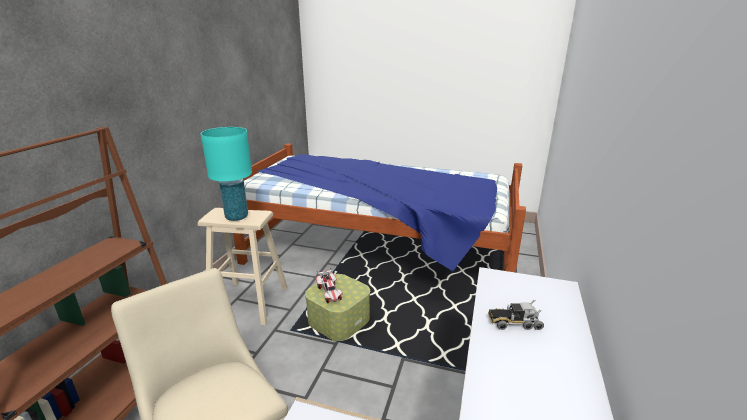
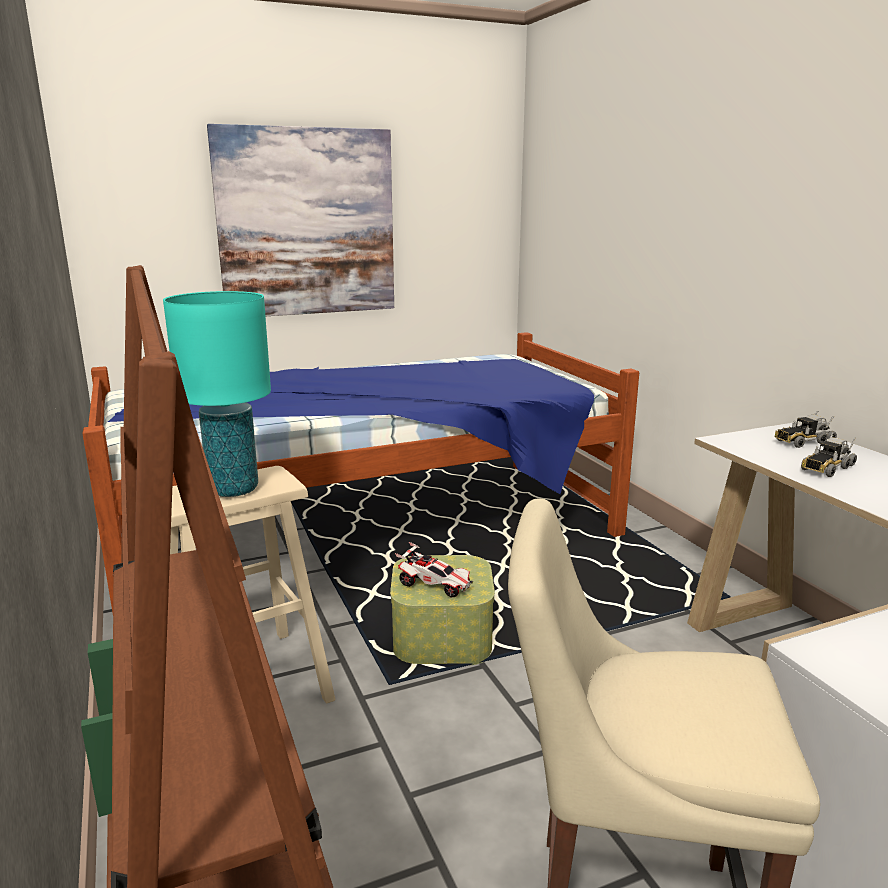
camera: 40 degrees left, 5 degrees down
(414, 80) = (307, 223): none -> picture
(547, 298) = (803, 441): none -> toy truck

